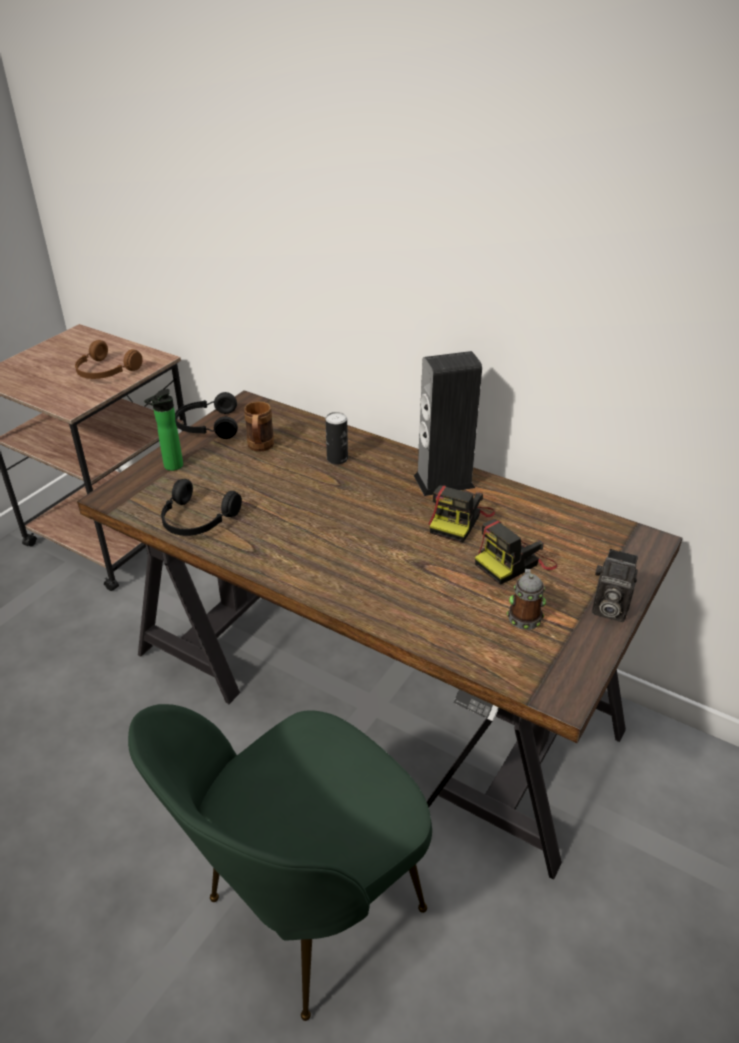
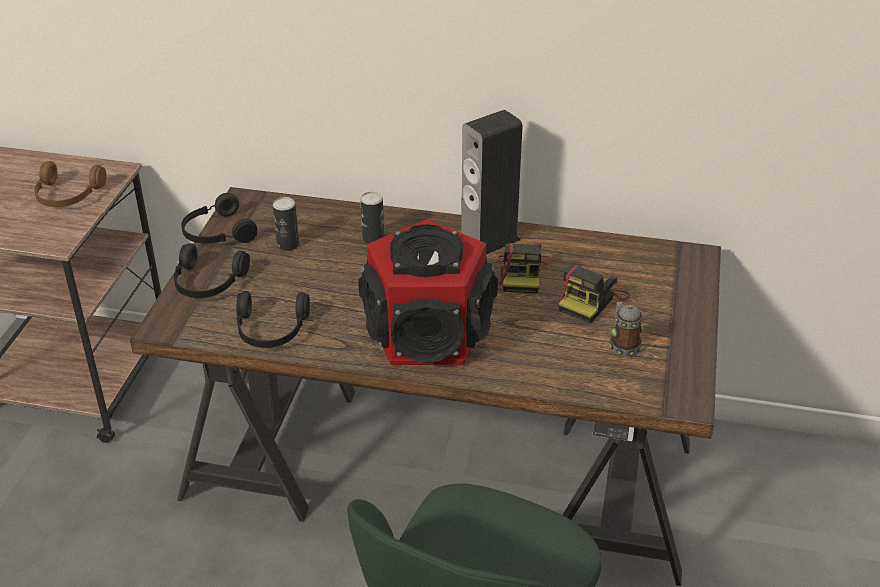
camera: 20 degrees left, 0 degrees up
(171, 467) = (207, 283): bottle -> black headphones
(259, 448) = (288, 245): brown mug -> can
(335, 557) = (428, 333): none -> speaker
(607, 609) = (689, 322): camera -> none

